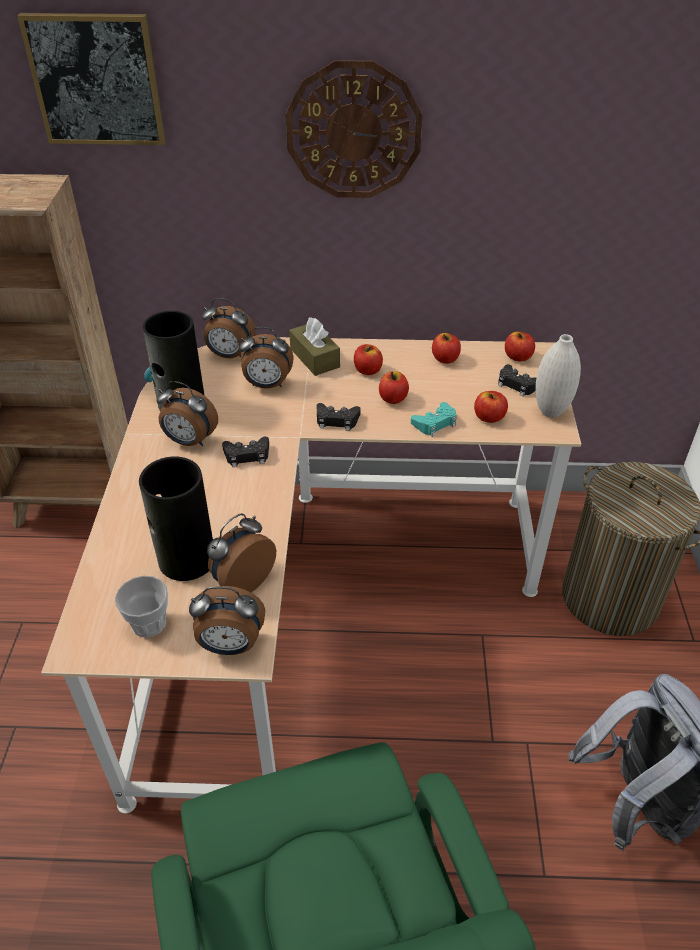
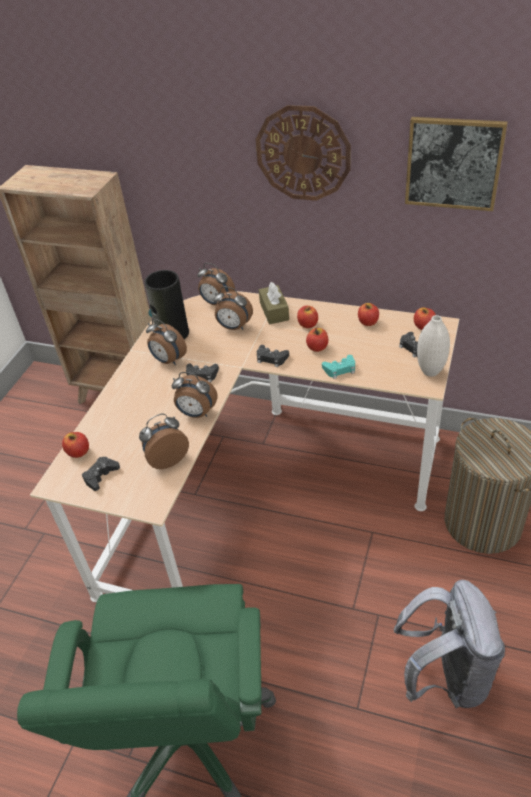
camera: 20 degrees right, 0 degrees up
(96, 80) = (134, 111): picture -> picture (453, 163)
(148, 623) = (101, 476): cup -> black game controller
(185, 559) = (137, 439): vase -> none
(230, 645) = (144, 499): alarm clock -> alarm clock (196, 413)
(489, 417) = (381, 370): apple -> apple (78, 452)

